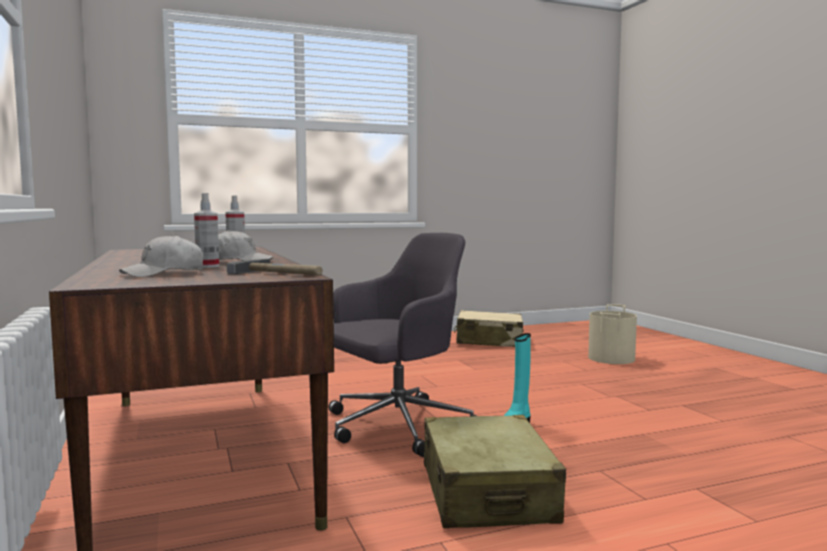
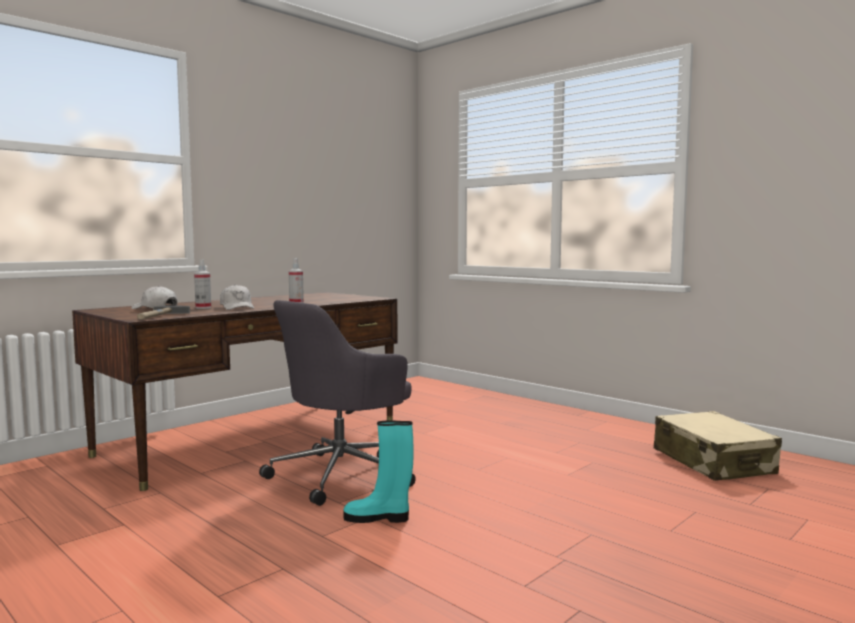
camera: 65 degrees right, 0 degrees up
(396, 427) = (342, 475): grey office chair -> grey office chair turned 105 degrees clockwise
(487, 493) = (210, 527): beige suitcase -> none
(612, 358) = (776, 543): beige bucket -> none

